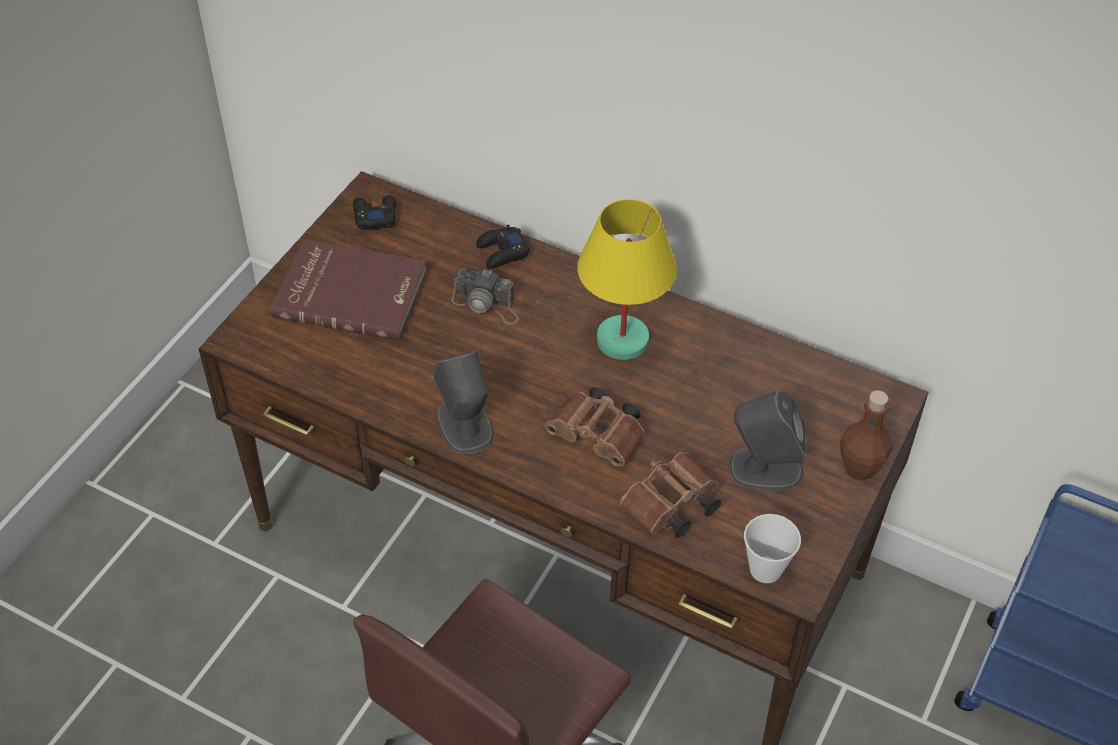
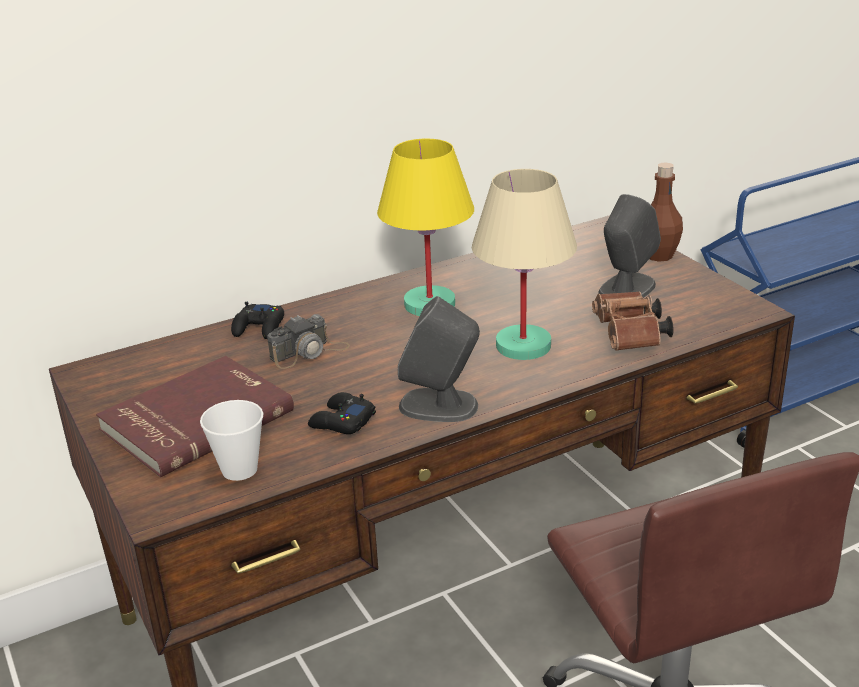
camera: 55 degrees left, 20 degrees down
(375, 216) = (118, 377): black game controller -> black game controller (341, 421)
(599, 437) = (523, 345): brown binoculars -> beige table lamp
(765, 569) = (727, 317): cup -> cup (239, 470)

